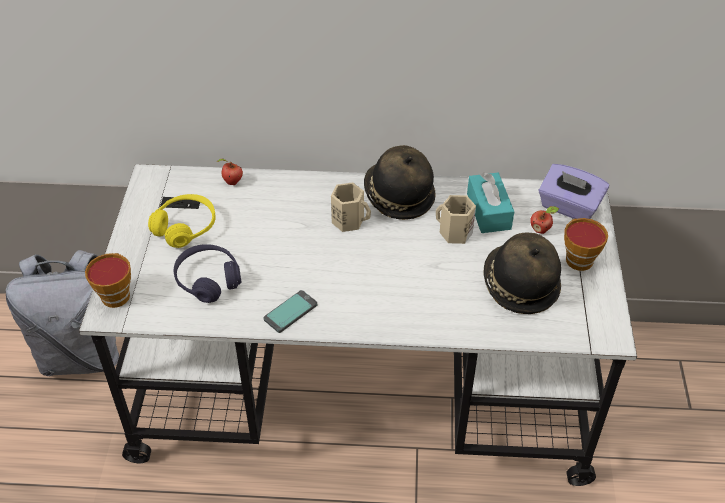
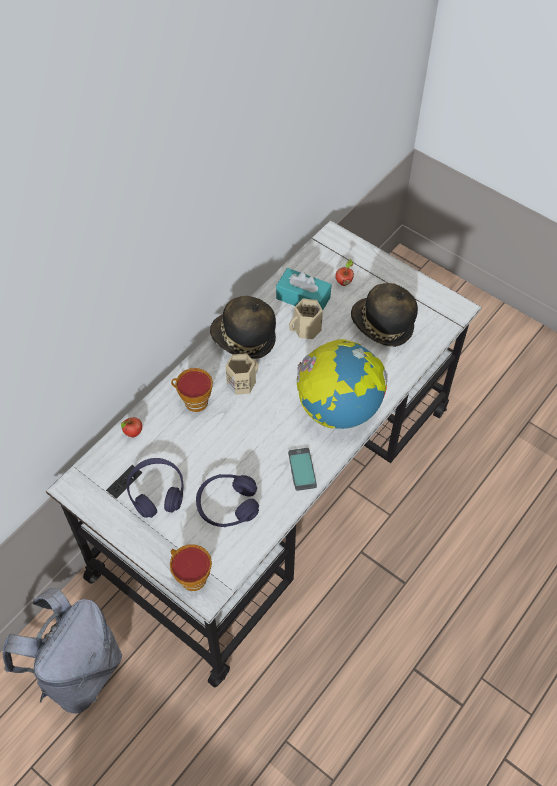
camera: 55 degrees left, 10 degrees up
(185, 227) = (156, 492): yellow headphones -> purple headphones
(385, 303) = (339, 408): none -> globe
(569, 207) = (336, 254): purple tissue box -> none
(577, 258) = (383, 280): cup -> cup (193, 401)

